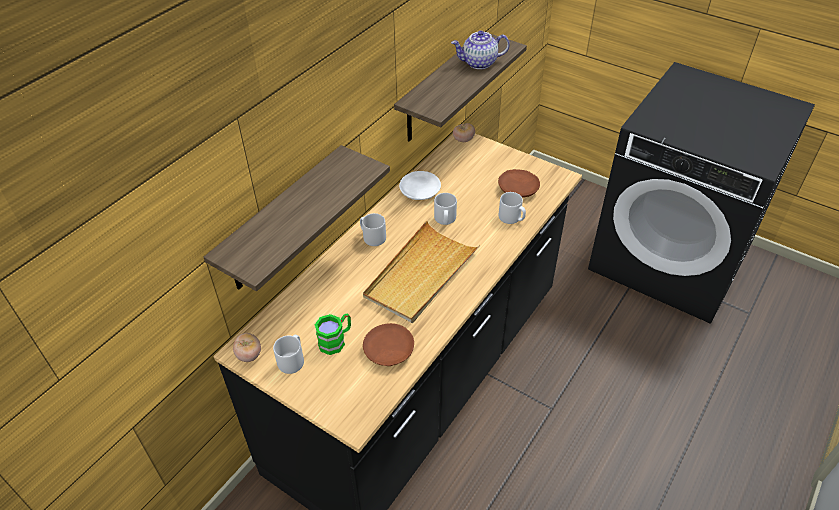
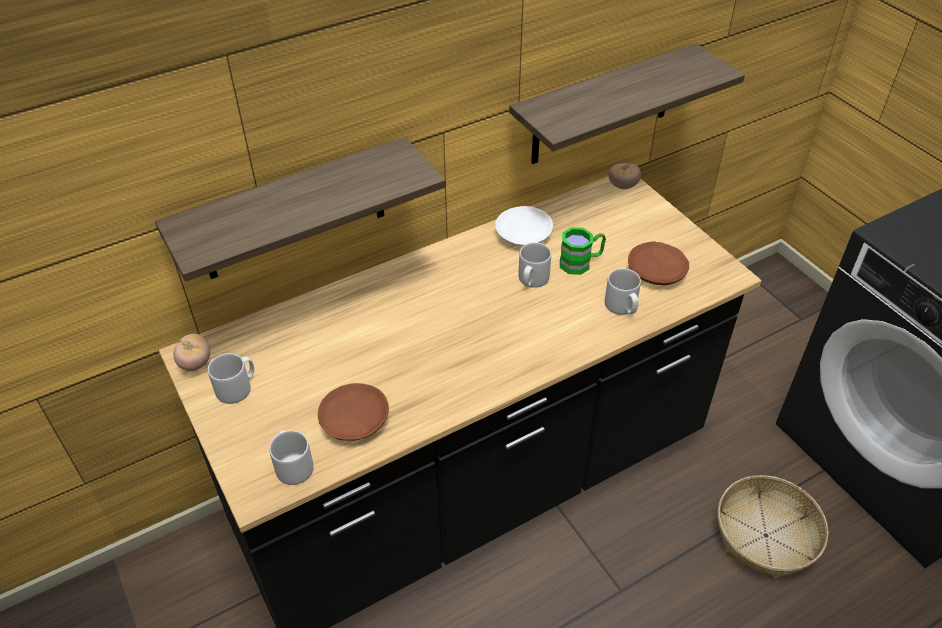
camera: 25 degrees right, 0 degrees up
(336, 340) = (301, 383): green mug -> green mug (581, 262)
(372, 237) = (427, 272): grey mug -> grey mug (293, 465)
(421, 274) = (455, 339): beige tray -> none
(479, 63) = (659, 82): teapot -> none
(616, 340) = (765, 535): none -> basket

